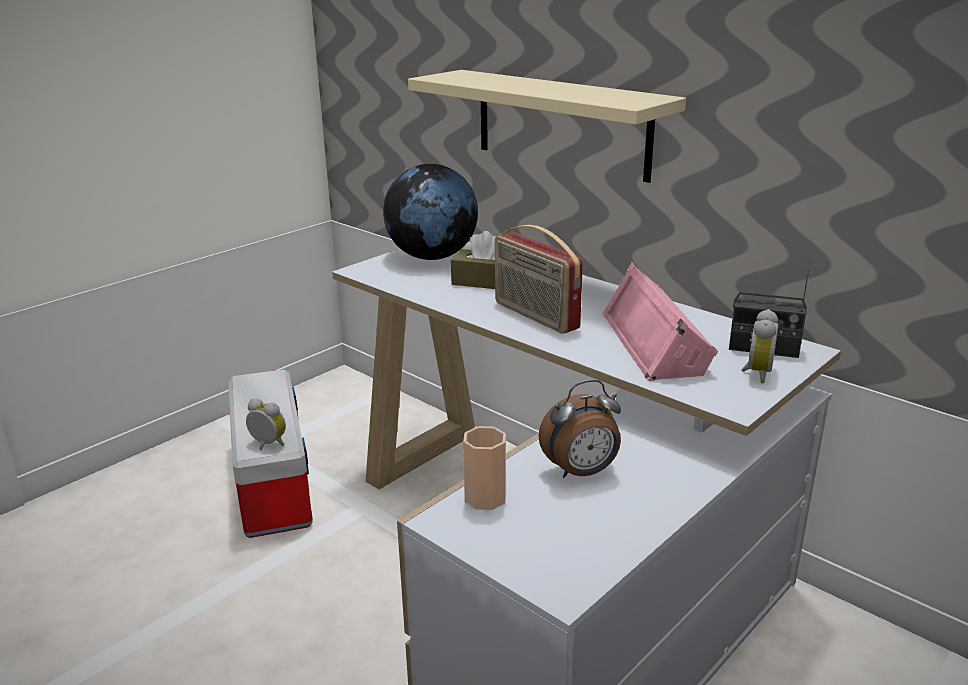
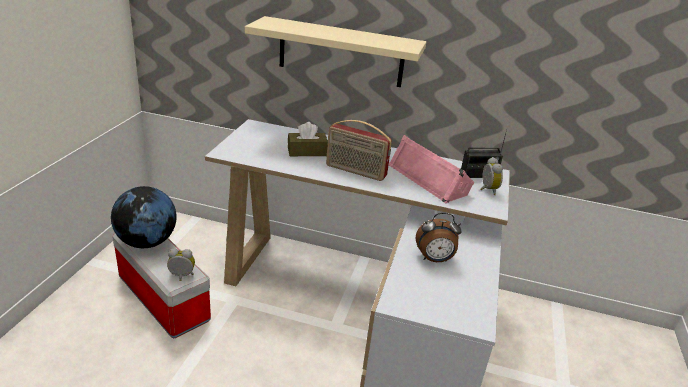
camera: 30 degrees left, 5 degrees up
(432, 257) = (258, 137): globe -> globe (147, 242)
(485, 498) = (403, 285): cup -> none
(581, 472) = (434, 259): alarm clock -> alarm clock turned 45 degrees clockwise

